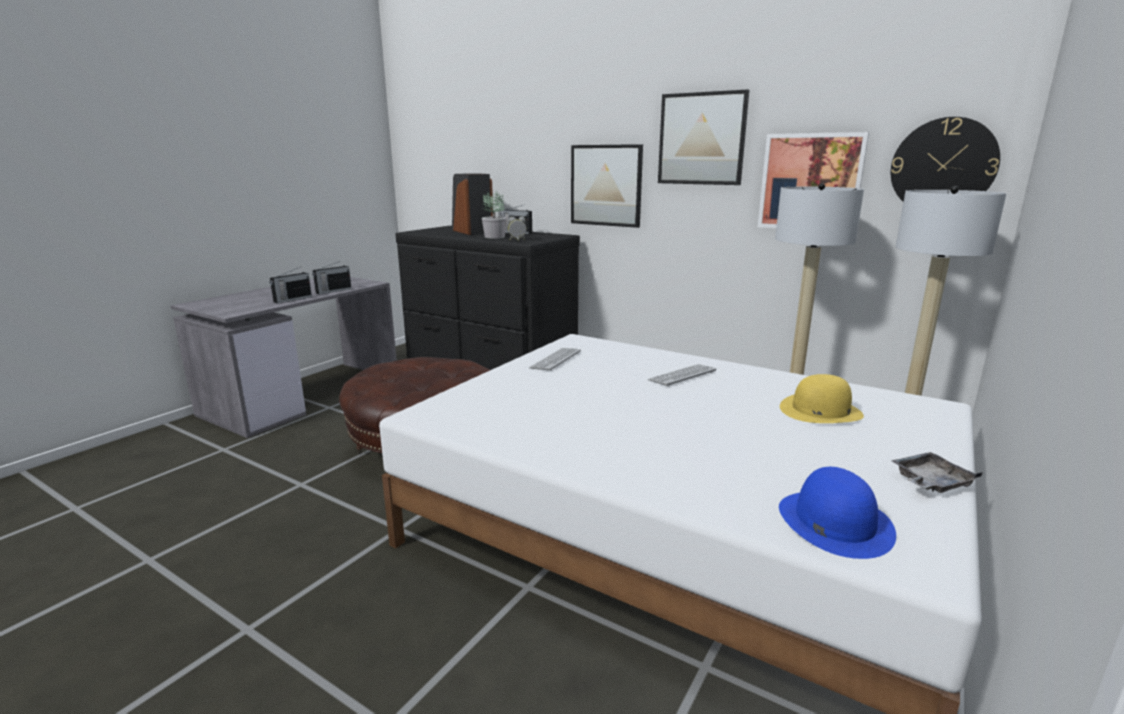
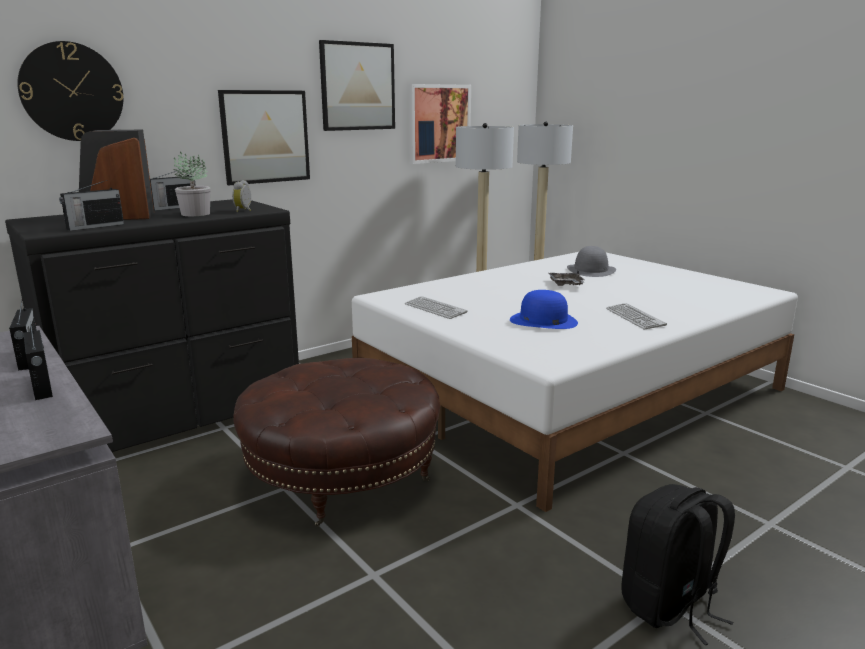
camera: 70 degrees left, 0 degrees up
(238, 632) = (670, 606): none -> black backpack
(435, 233) = (94, 226): none -> radio
(682, 376) = (508, 284): keyboard -> keyboard (634, 317)
(820, 411) = (591, 270): yellow hat -> grey hat
(834, 522) = (729, 294): blue hat -> blue hat (543, 321)
(930, 482) = (687, 273): grey tray -> grey tray (566, 284)
(943, 166) = (504, 109): wall clock -> wall clock (72, 92)

